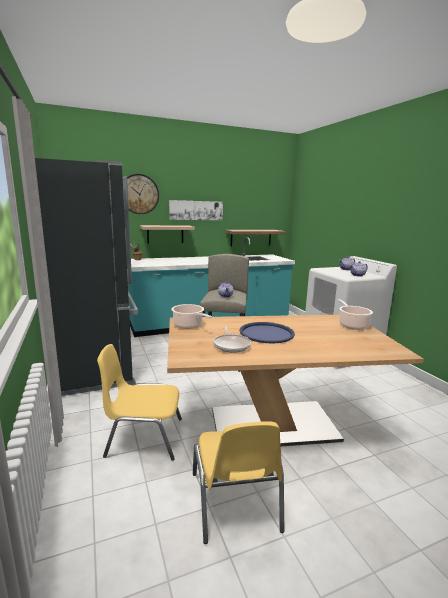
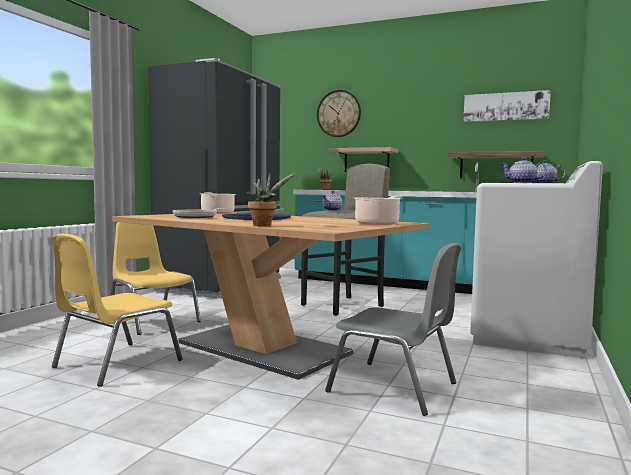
camera: 45 degrees right, 10 degrees down
(196, 210) = (408, 128): picture -> picture (505, 106)
(346, 354) = (264, 225): none -> potted plant
(380, 421) = (395, 388): none -> grey chair

